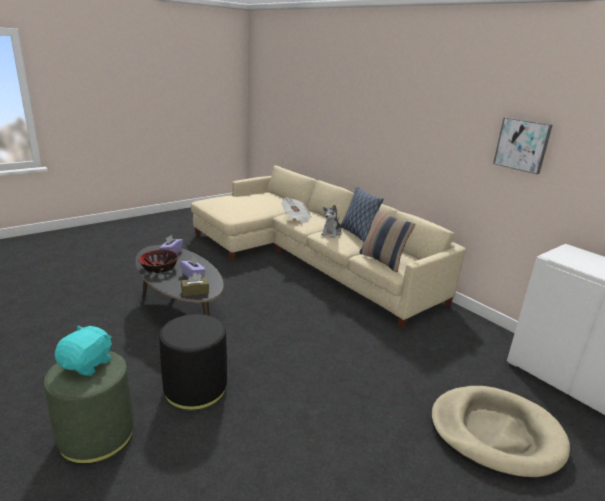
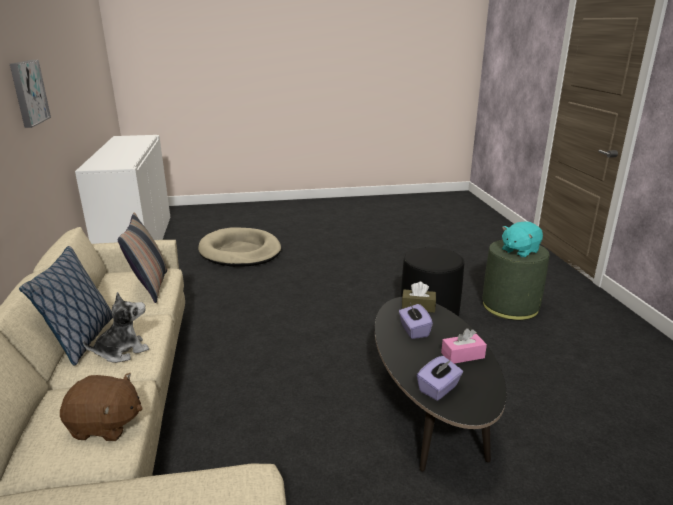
camera: 150 degrees left, 0 degrees up
(159, 268) = (462, 355): bowl -> pink tissue box
(296, 218) = (105, 425): newspaper -> brown plush toy

